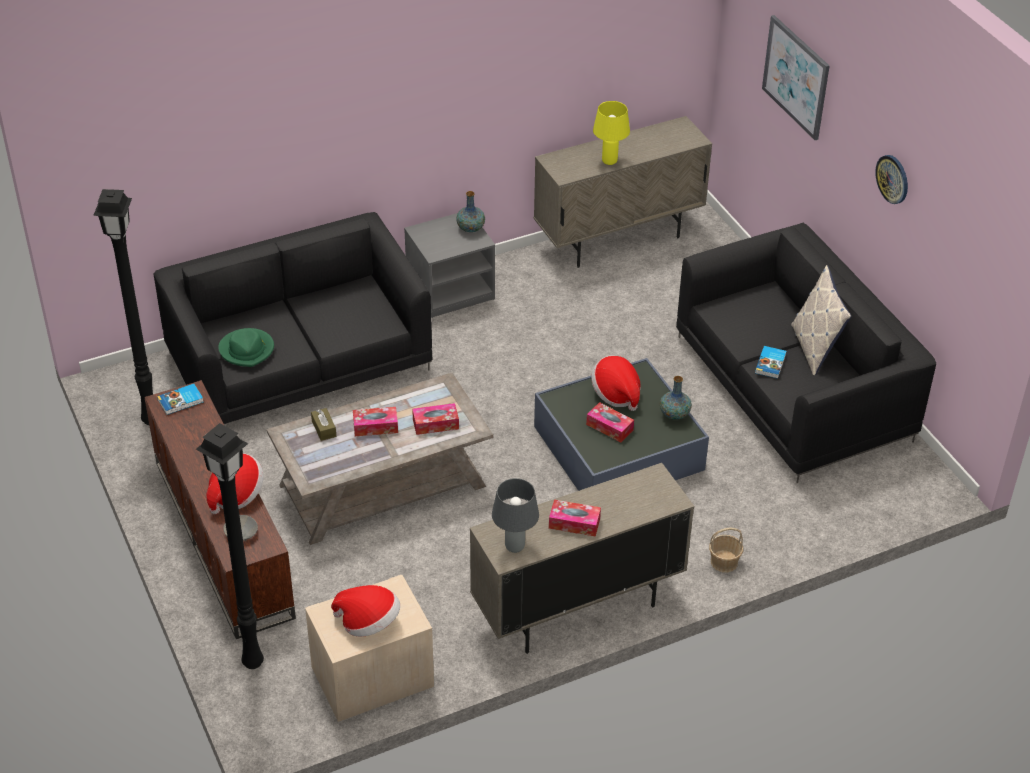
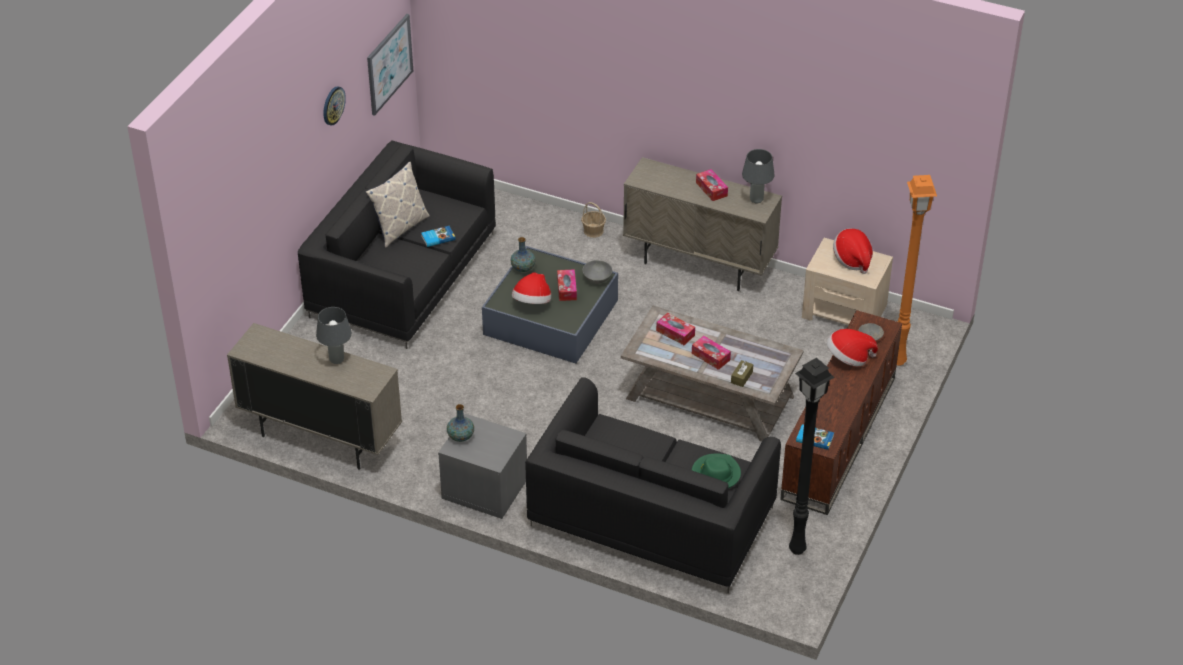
camera: 130 degrees left, 0 degrees up
(251, 662) = (899, 362): black floor lamp -> orange floor lamp
(600, 456) = (597, 279): none -> grey bowl
(610, 161) = (336, 360): yellow table lamp -> grey table lamp
(796, 77) = (257, 182): picture -> picture (389, 64)

